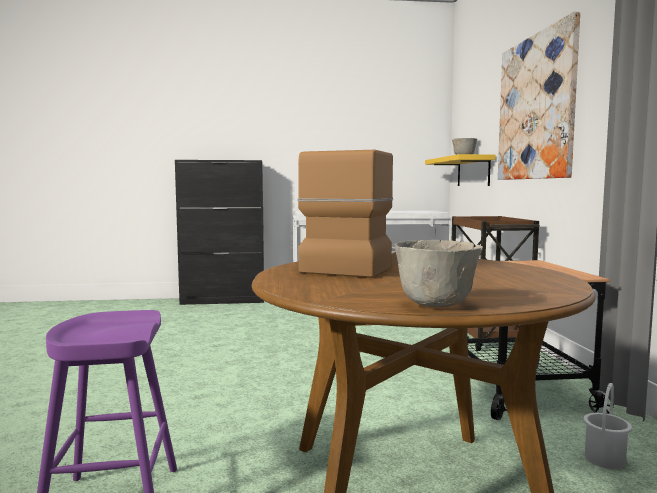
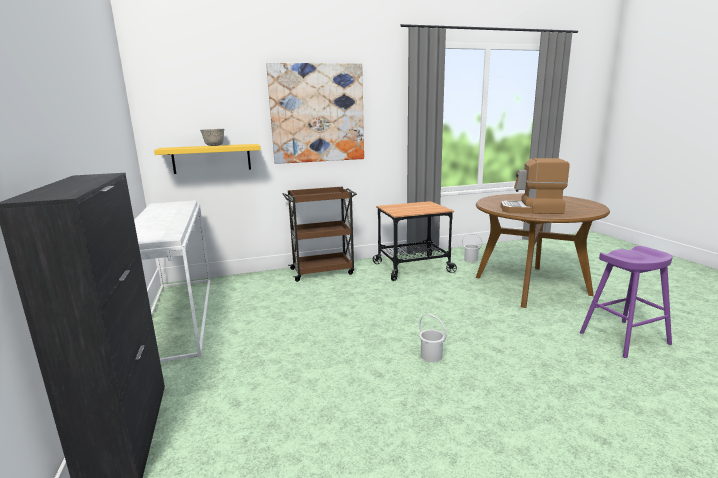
camera: 100 degrees left, 10 degrees up
(223, 365) = (431, 356): none -> white bucket
(437, 304) = (584, 201): grey bowl -> none

